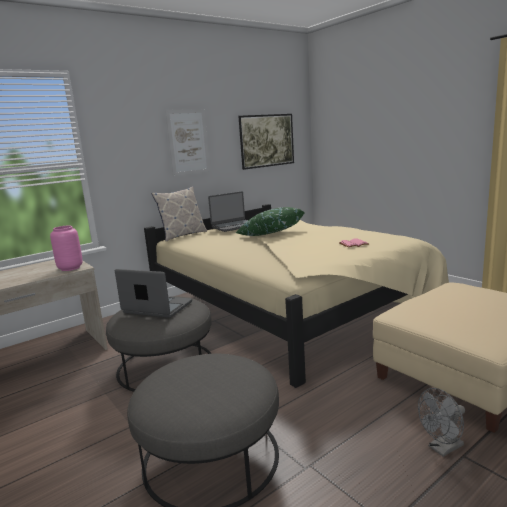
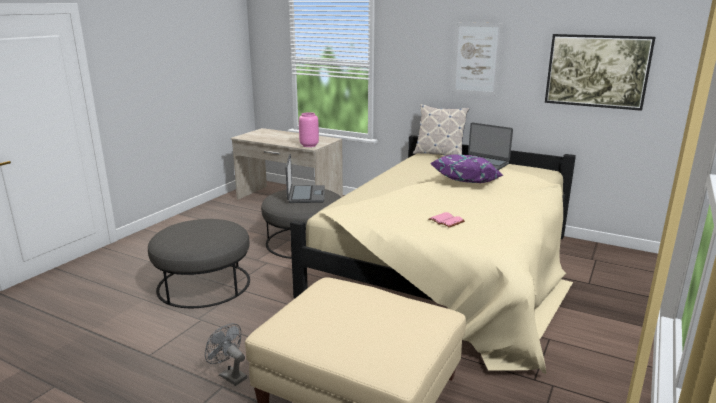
camera: 65 degrees right, 5 degrees up
(270, 234) = (467, 183): green pillow -> purple pillow

